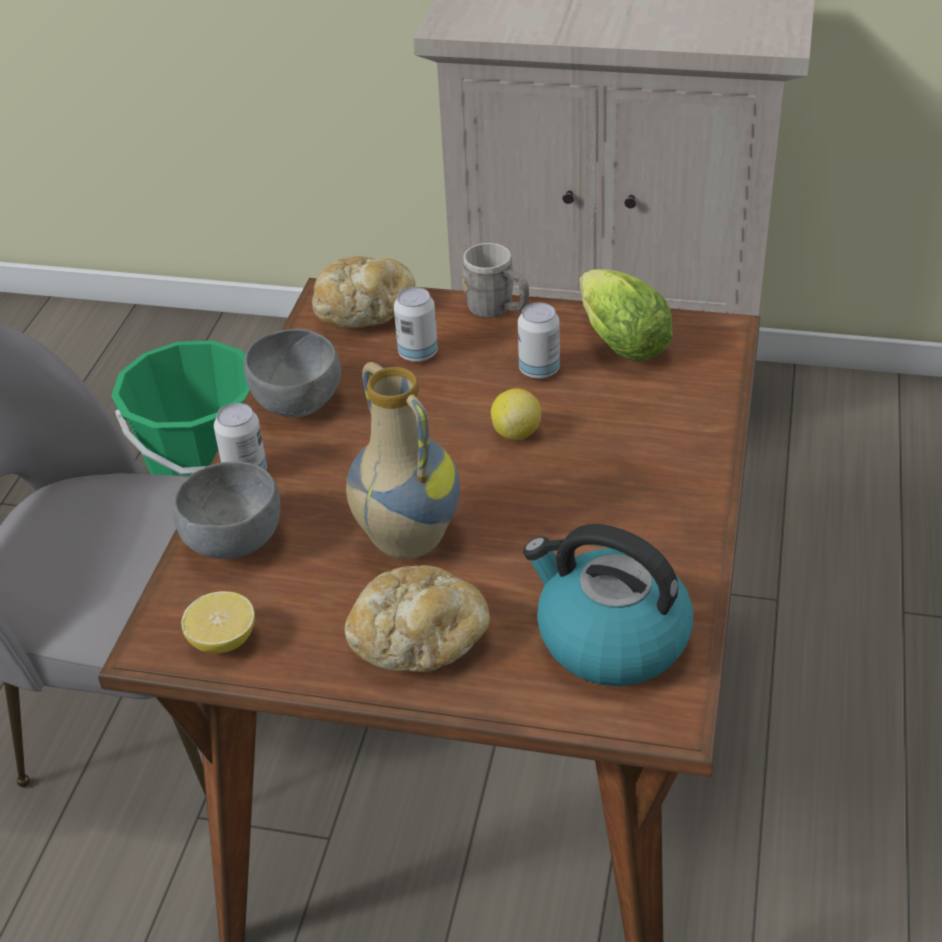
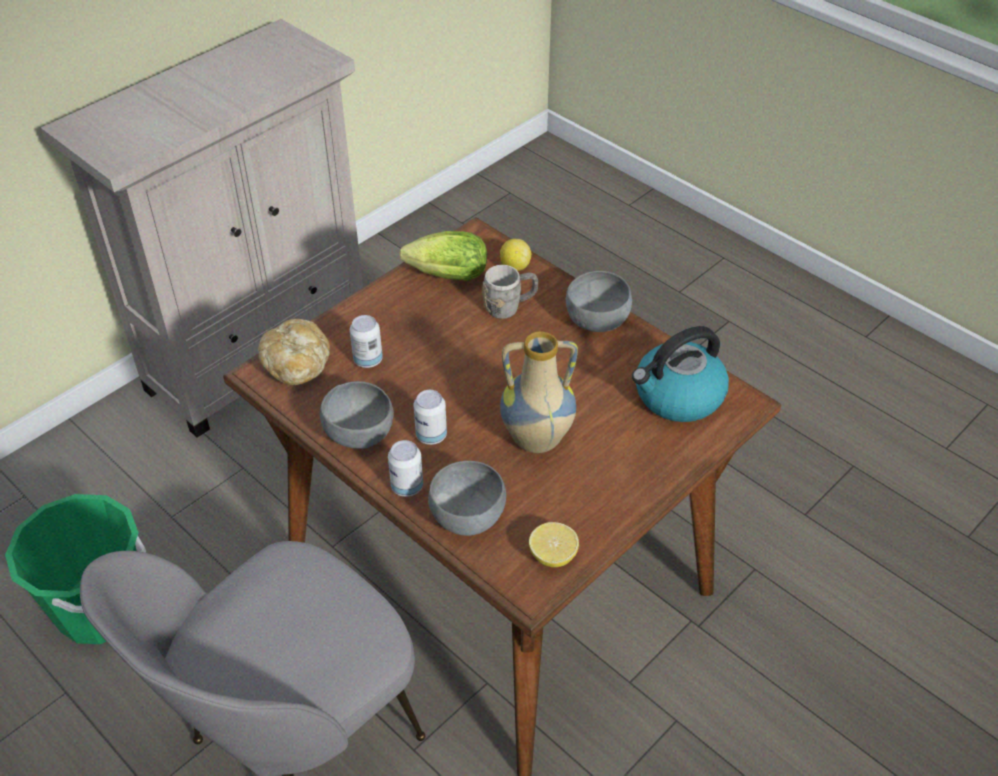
camera: 60 degrees left, 5 degrees up
(419, 641) = (621, 470): bread -> none
(497, 310) = (362, 308): grey mug -> grey mug (509, 307)
(516, 432) = (485, 354): lemon -> lemon (515, 266)
(539, 370) = (438, 318): can -> can (431, 435)
(678, 499) = (597, 321): none -> grey bowl

